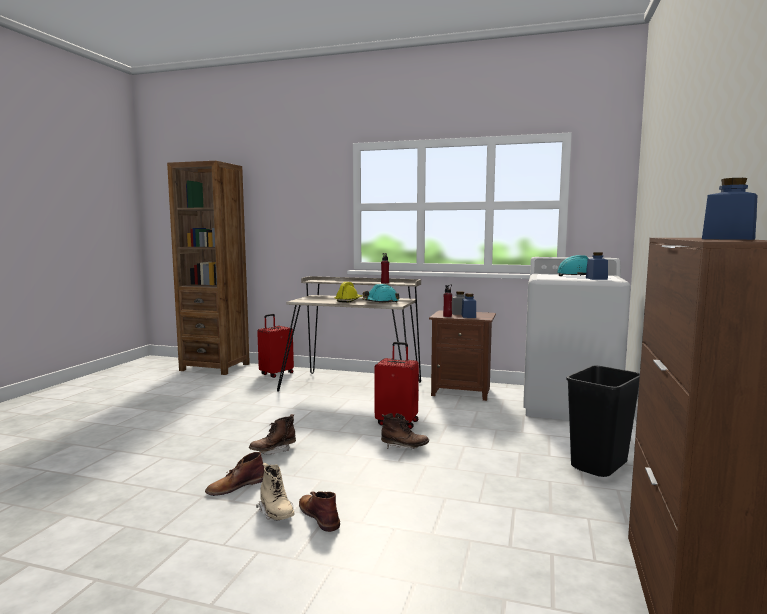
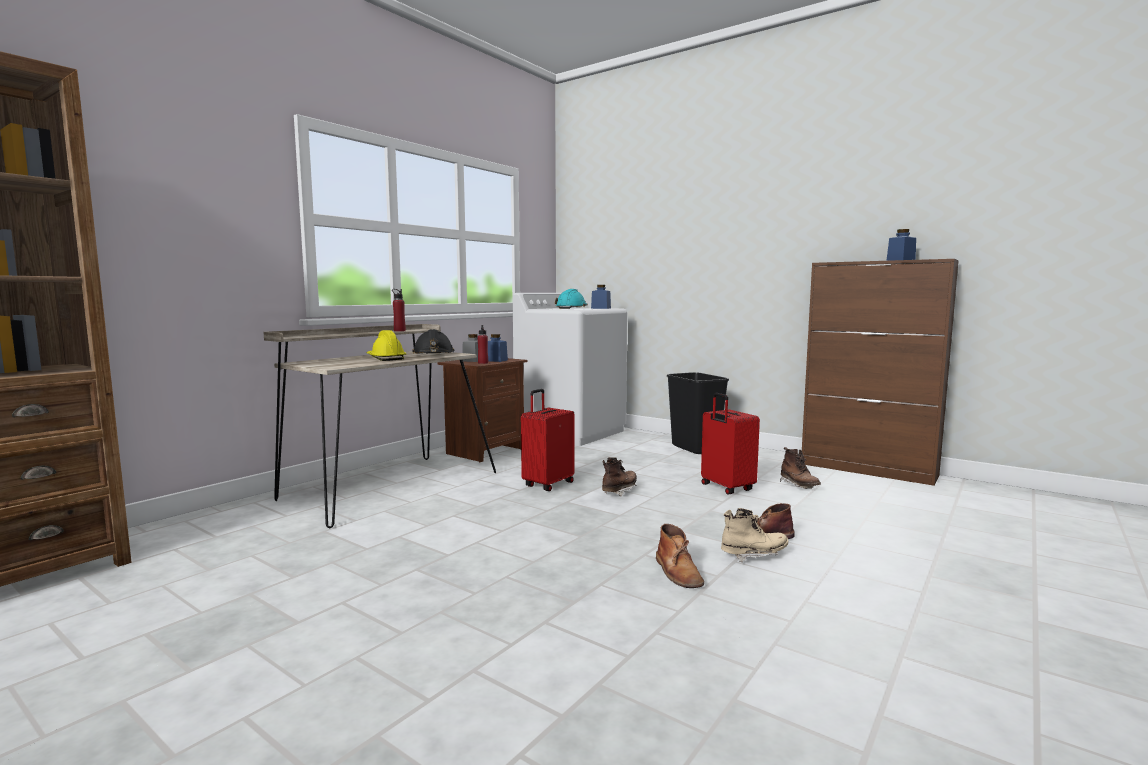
camera: 70 degrees left, 0 degrees up
(273, 451) = (581, 546): brown boot -> brown boot (799, 486)
(276, 374) = (223, 522): red suitcase -> red suitcase (726, 488)
(380, 303) = (433, 355): turquoise hard hat -> black hard hat

